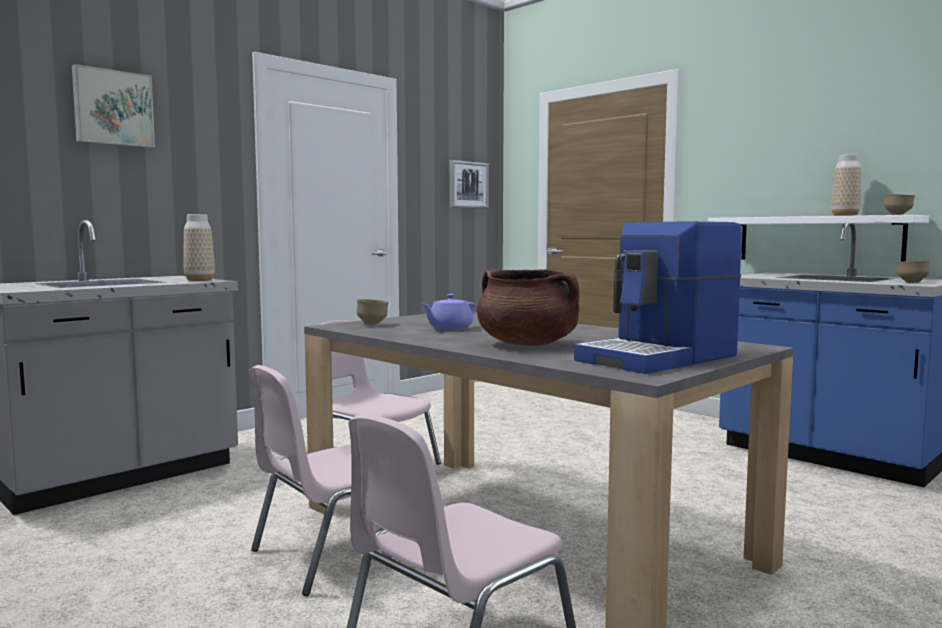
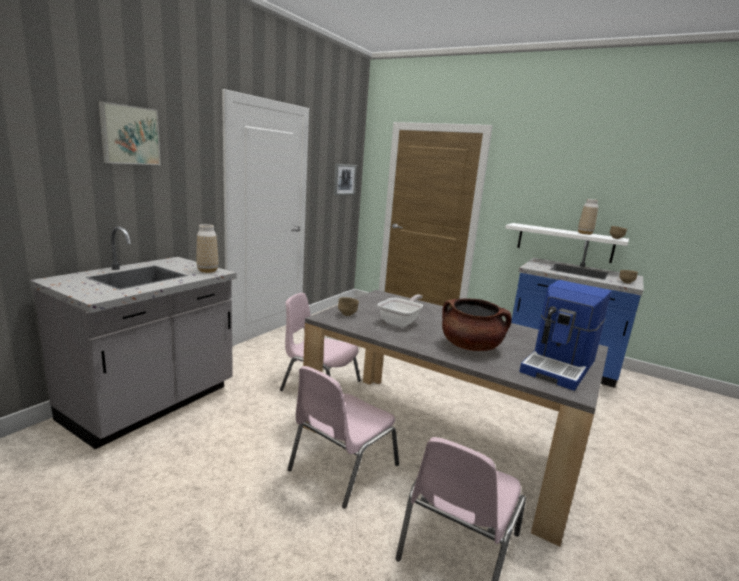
camera: 15 degrees left, 10 degrees up
(449, 329) = (401, 321): purple teapot -> frying pan

